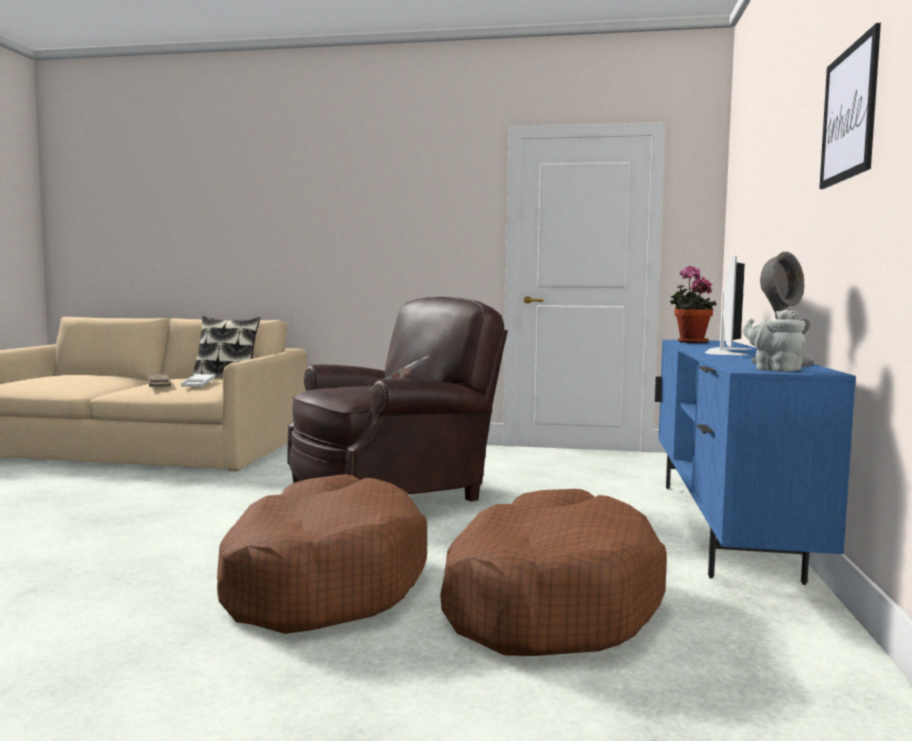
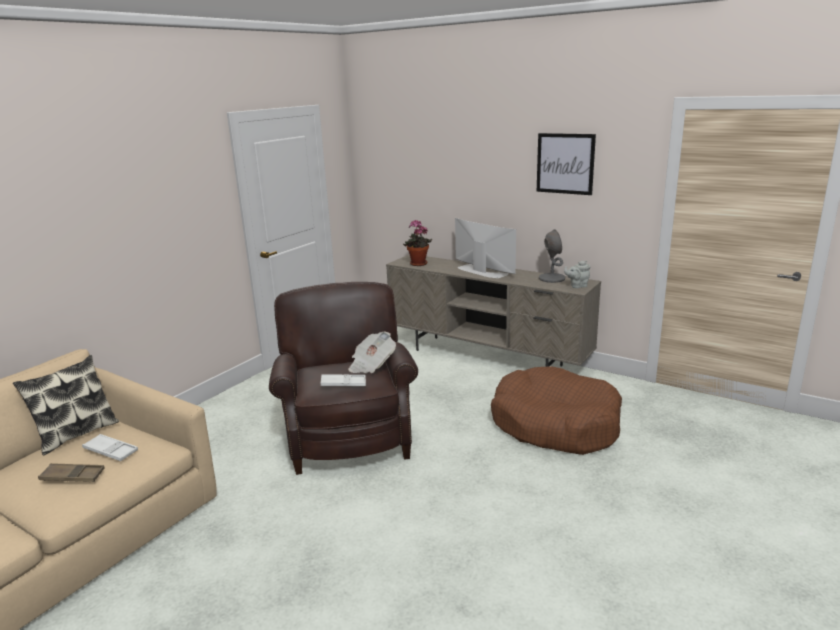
camera: 65 degrees left, 15 degrees up
(321, 580) = (500, 484): brown dog bed -> none
(336, 390) = (343, 384): none -> white tray
(722, 527) = (487, 358): blue tv stand -> beige tv stand

